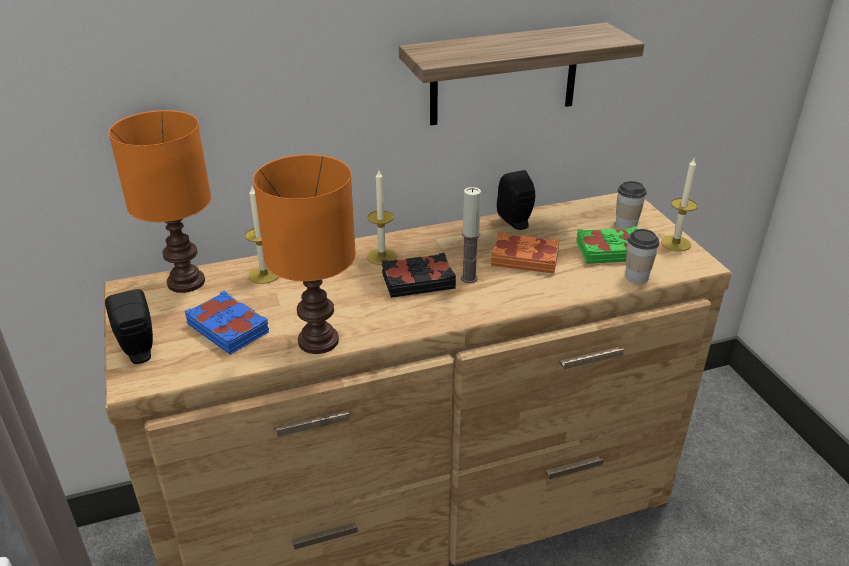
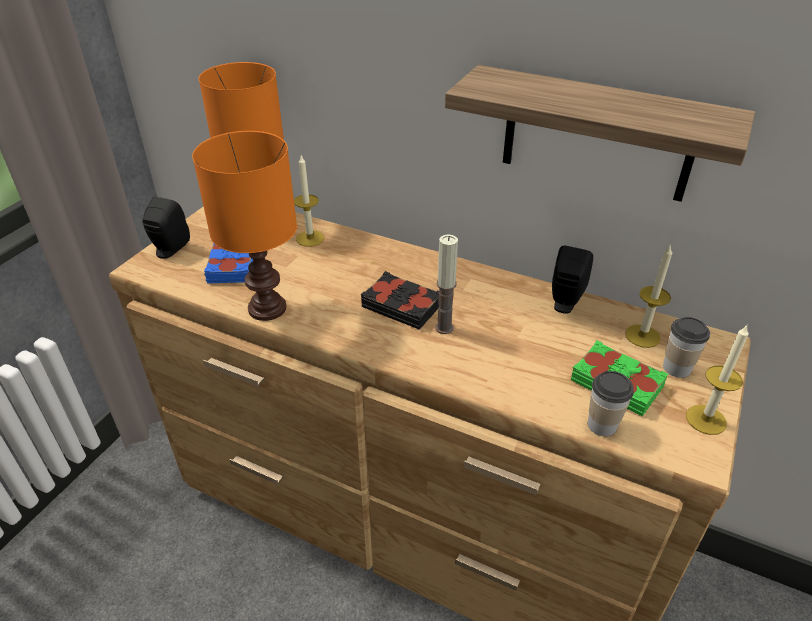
camera: 45 degrees right, 5 degrees up
(382, 256) = (406, 270): candle -> candle (642, 336)
(525, 258) = (519, 339): orange book -> none

